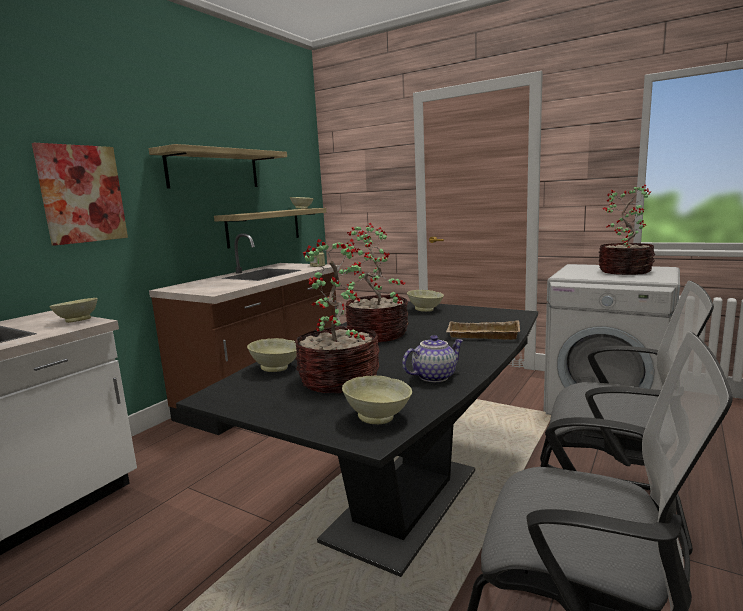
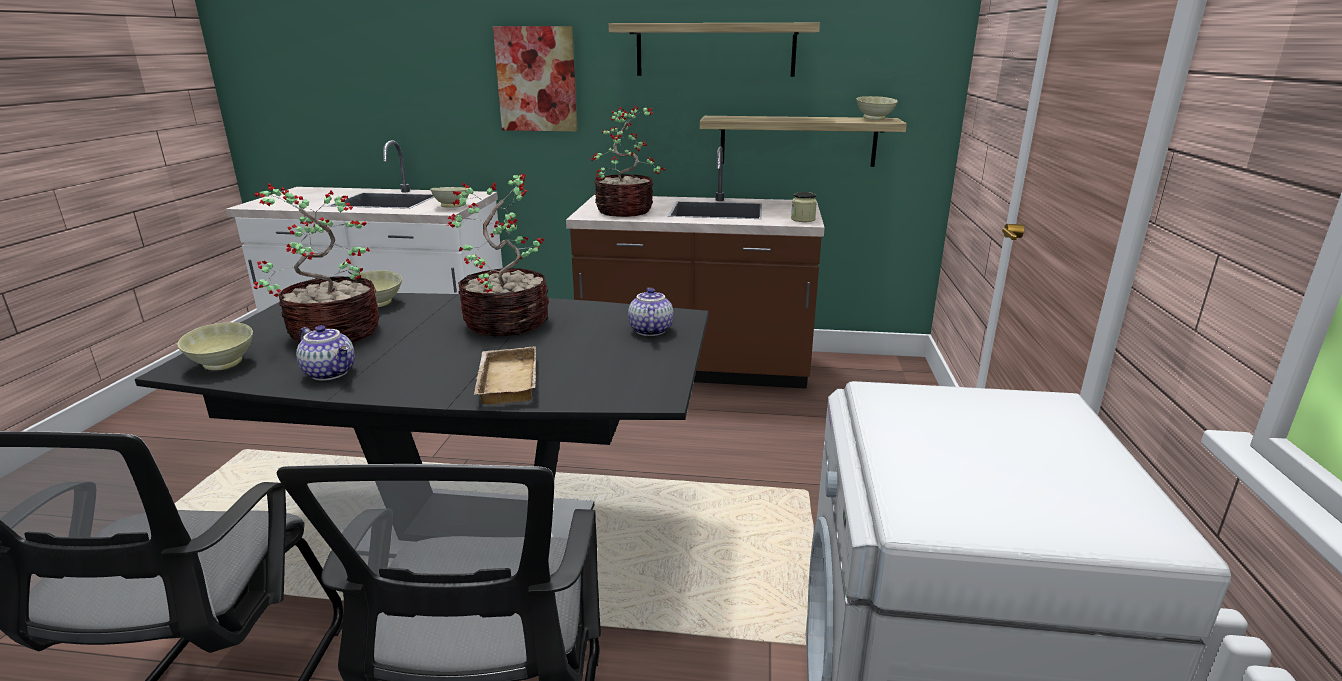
camera: 65 degrees right, 10 degrees up
(425, 310) = (649, 330): beige bowl -> teapot
(625, 271) = (1025, 467): potted plant -> potted plant (626, 211)

